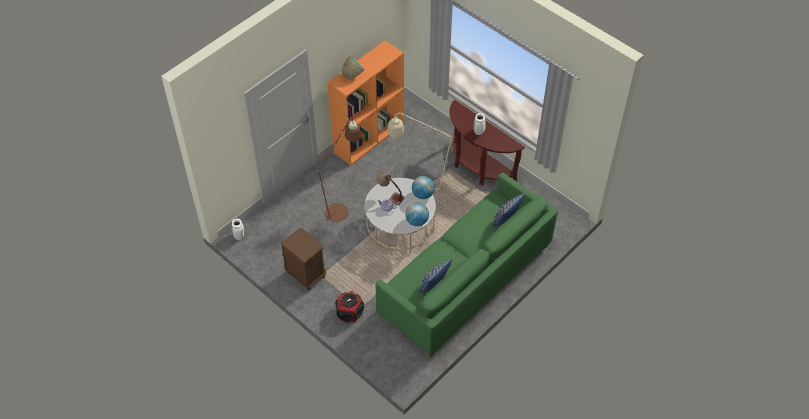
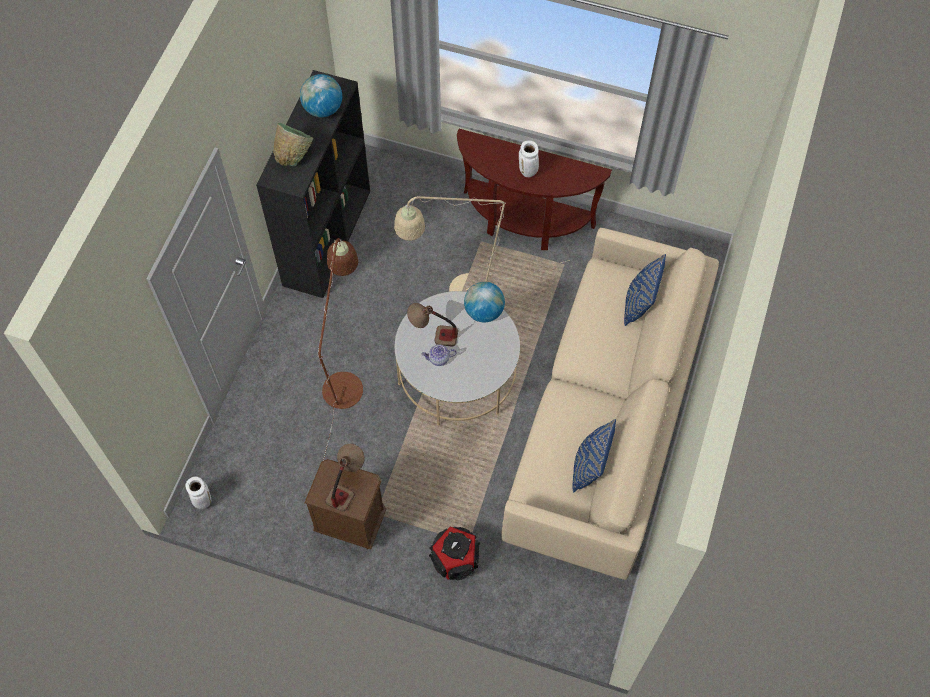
camera: 25 degrees left, 10 degrees up
(304, 243) = (346, 485): none -> table lamp
(369, 137) = (326, 236): orange bookcase -> black bookcase
(417, 221) = (499, 363): globe -> globe (323, 109)
(465, 280) = (605, 422): green sofa -> beige sofa

